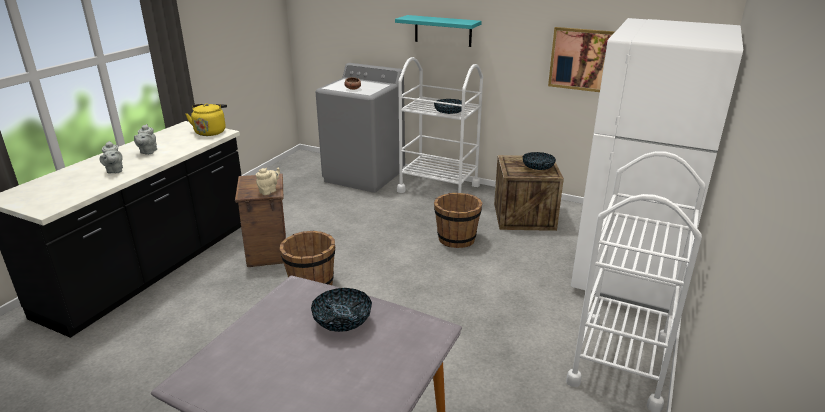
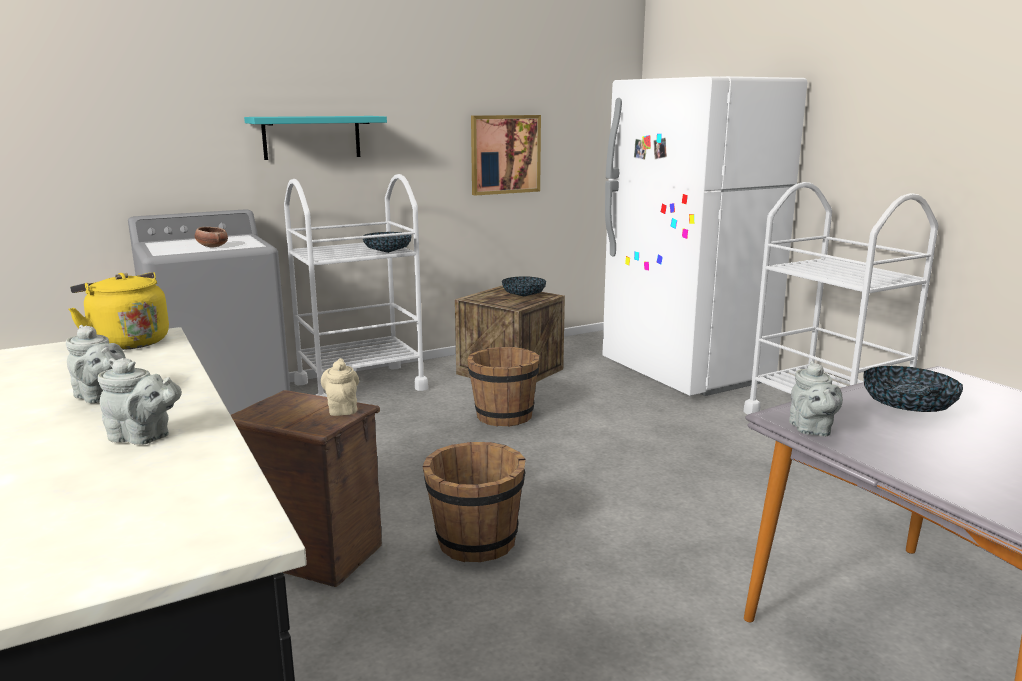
camera: 55 degrees left, 10 degrees down
(279, 296) = (811, 430): none -> grey teapot

